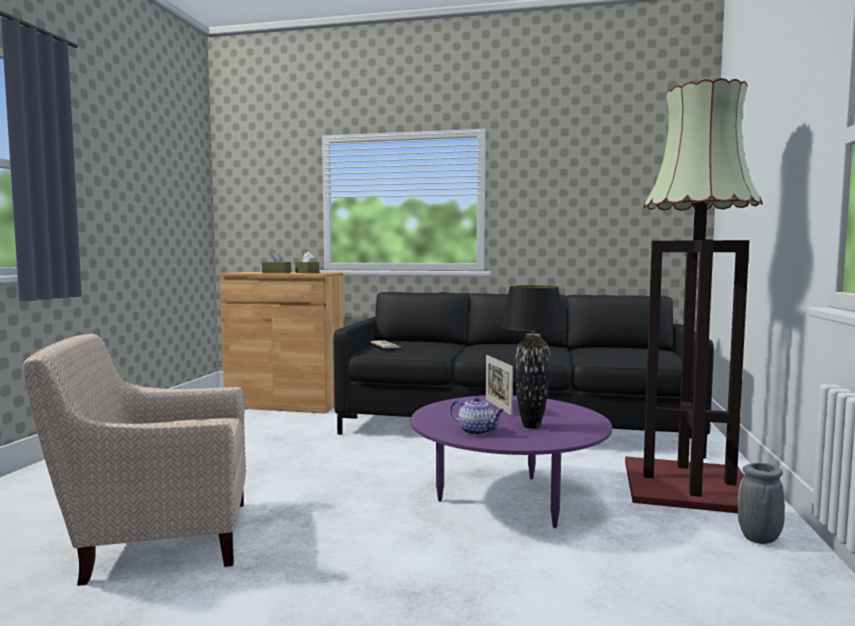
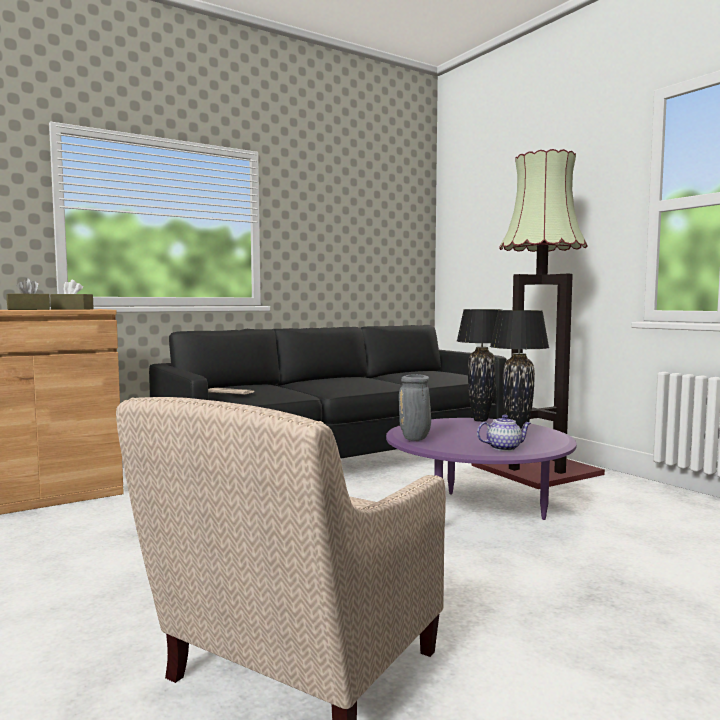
camera: 45 degrees left, 0 degrees up
(498, 407) = (448, 429): picture frame -> none
(562, 406) = (480, 420): none -> black table lamp
(759, 539) = (630, 488): grey vase -> grey vase (415, 439)

